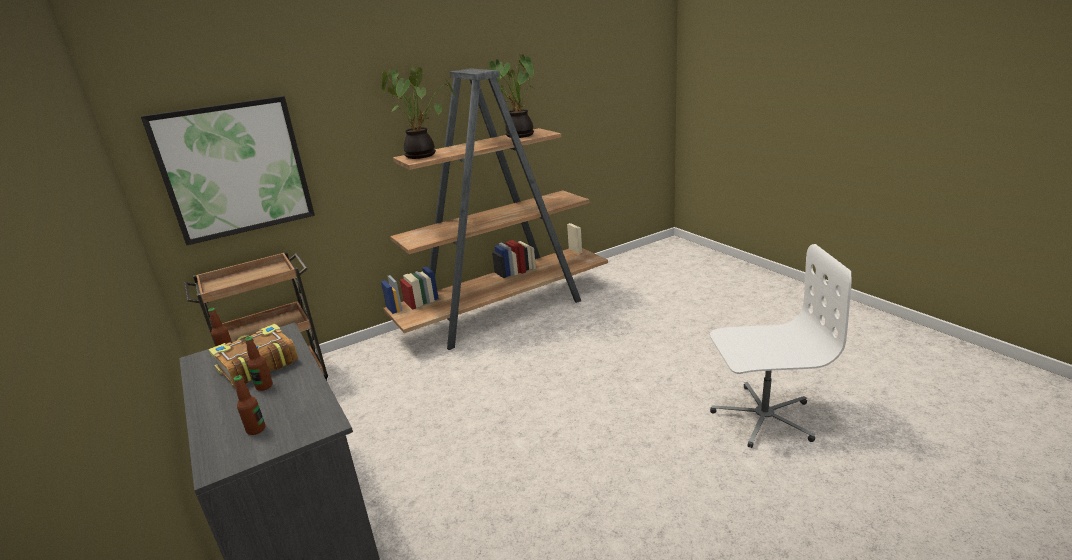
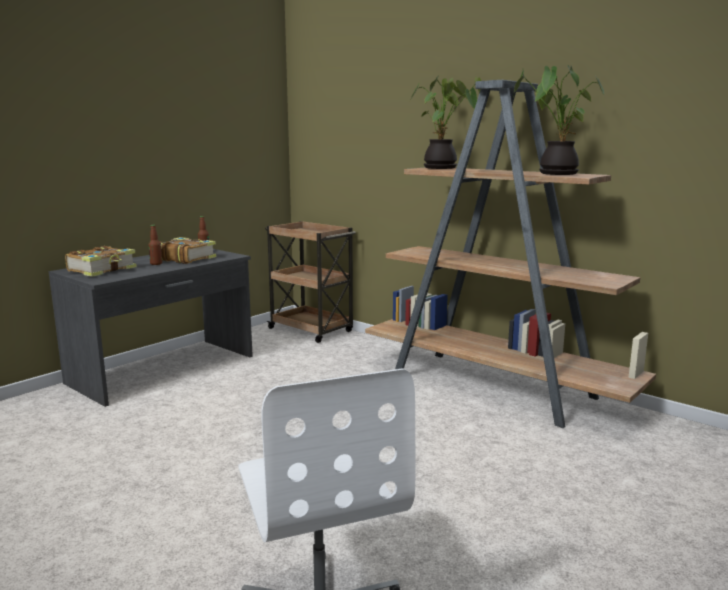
camera: 70 degrees right, 10 degrees down
(235, 169) = (340, 149): picture -> none
(256, 429) = (103, 270): bottle -> book

